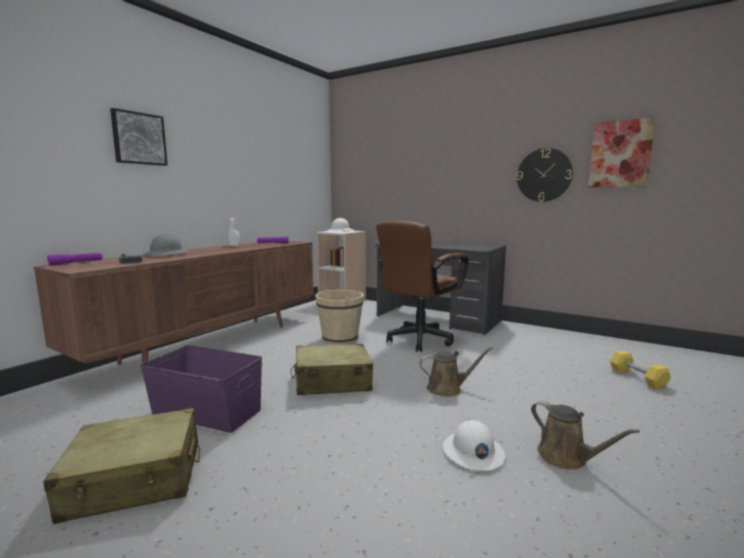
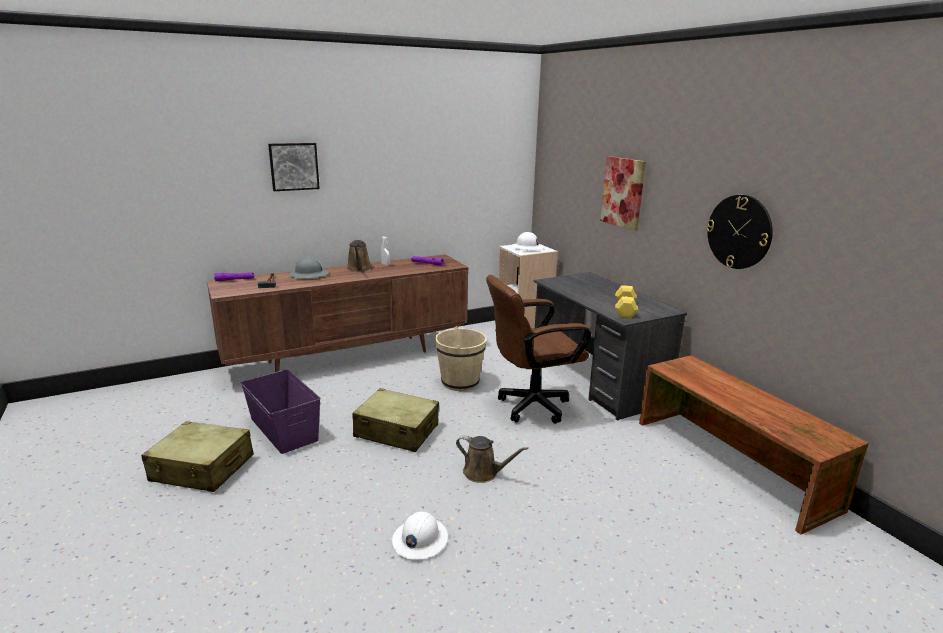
camera: 30 degrees right, 10 degrees up
(566, 458) = (487, 578): brown watering can -> brown watering can (359, 269)
(581, 339) = (733, 463): none -> brown bench
(620, 154) = (832, 226): picture -> picture (623, 192)
(637, 378) = (712, 535): yellow dumbbell -> yellow dumbbell (625, 309)

